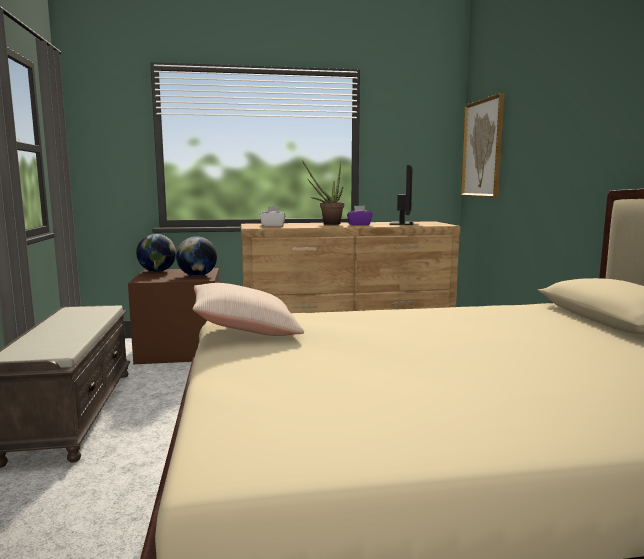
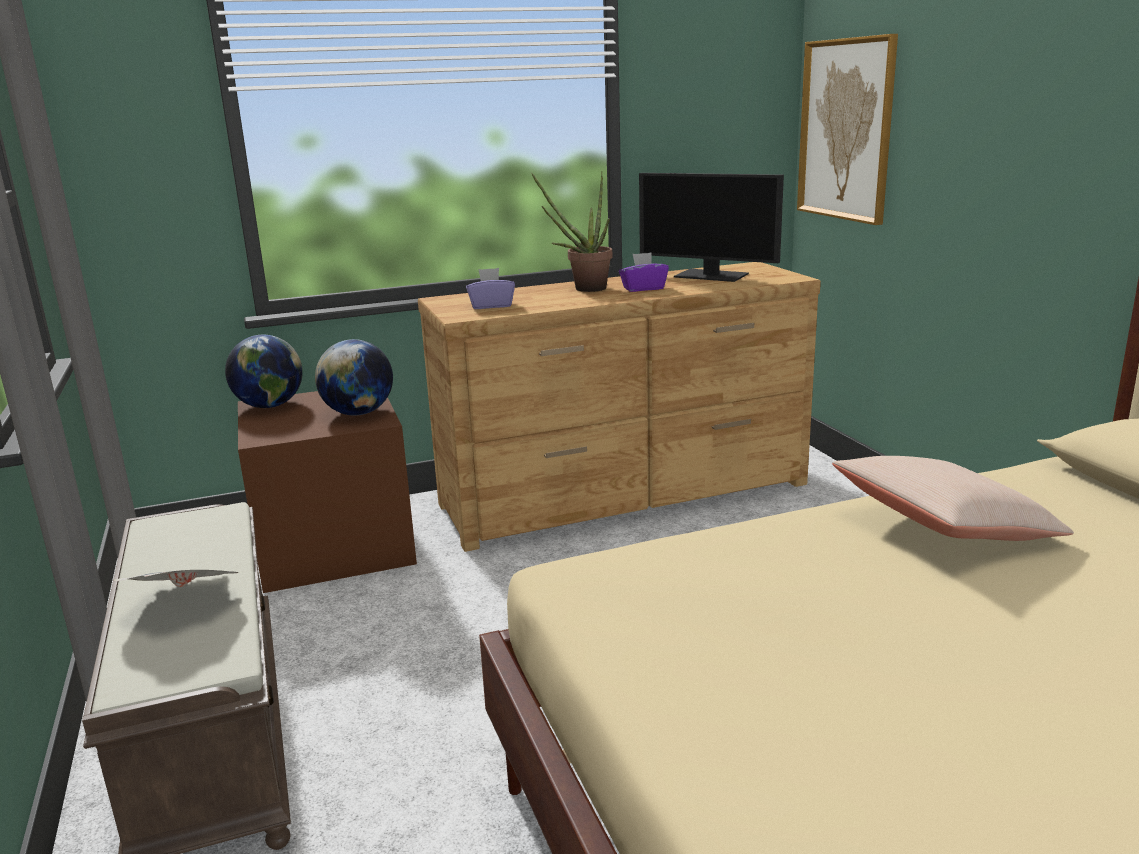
camera: 10 degrees left, 10 degrees up
(62, 333) = (188, 602): none -> newspaper
(245, 329) = (624, 608): beige pillow -> beige pillow (944, 527)
(273, 225) = (491, 305): white tissue box -> purple tissue box
(402, 223) = (711, 275): monitor -> monitor turned 120 degrees clockwise

